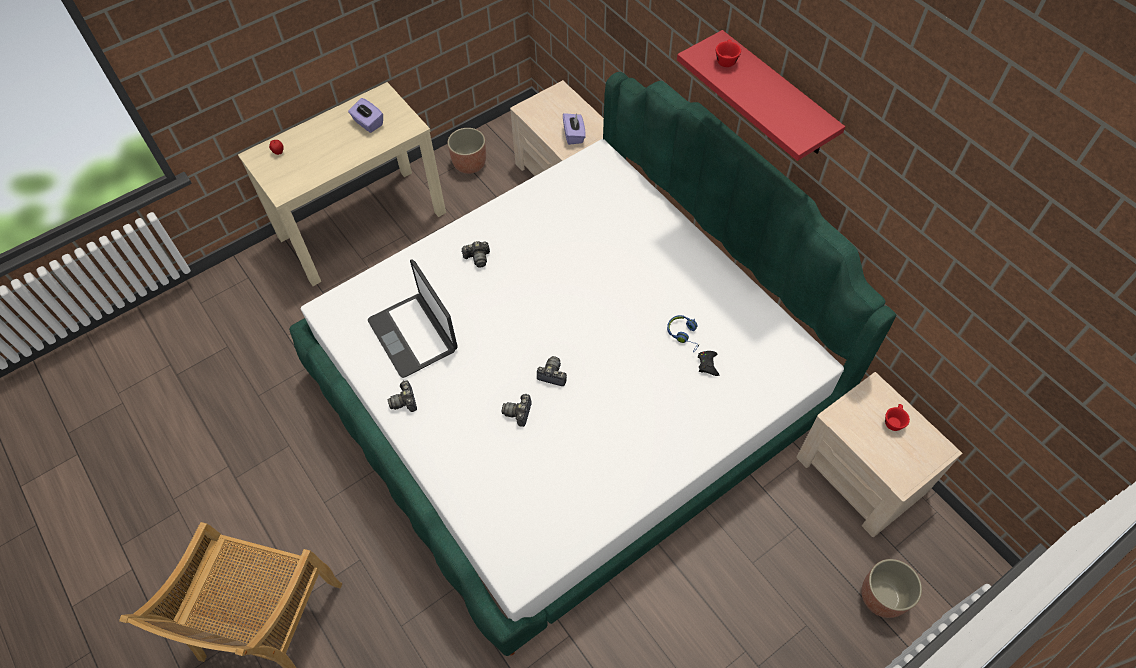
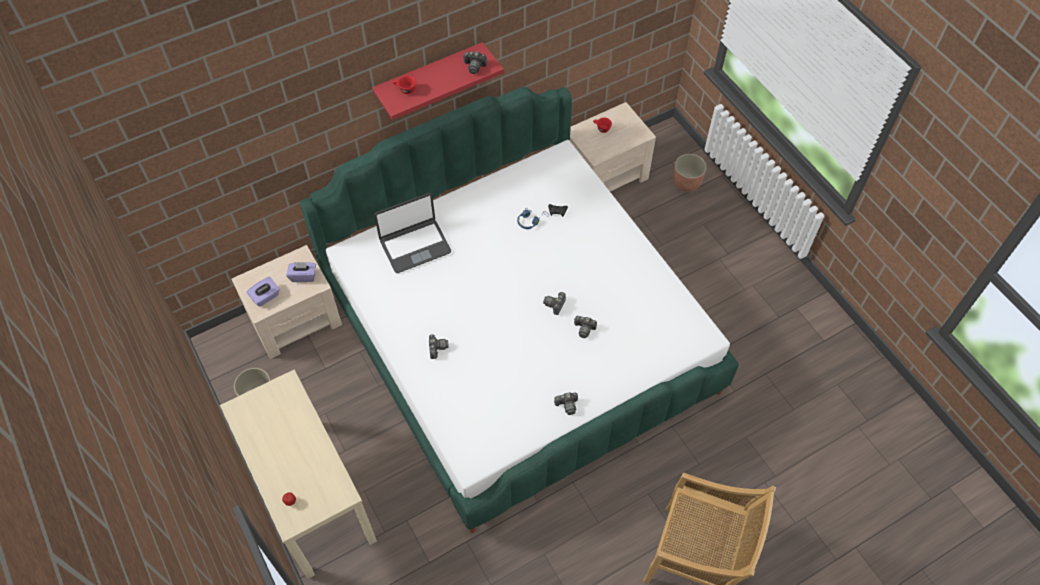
camera: 85 degrees left, 0 degrees up
(368, 123) = (273, 421): purple tissue box -> purple tissue box (265, 297)
(414, 335) = (506, 397): laptop -> laptop (415, 246)
(792, 123) = (474, 66): none -> camera

